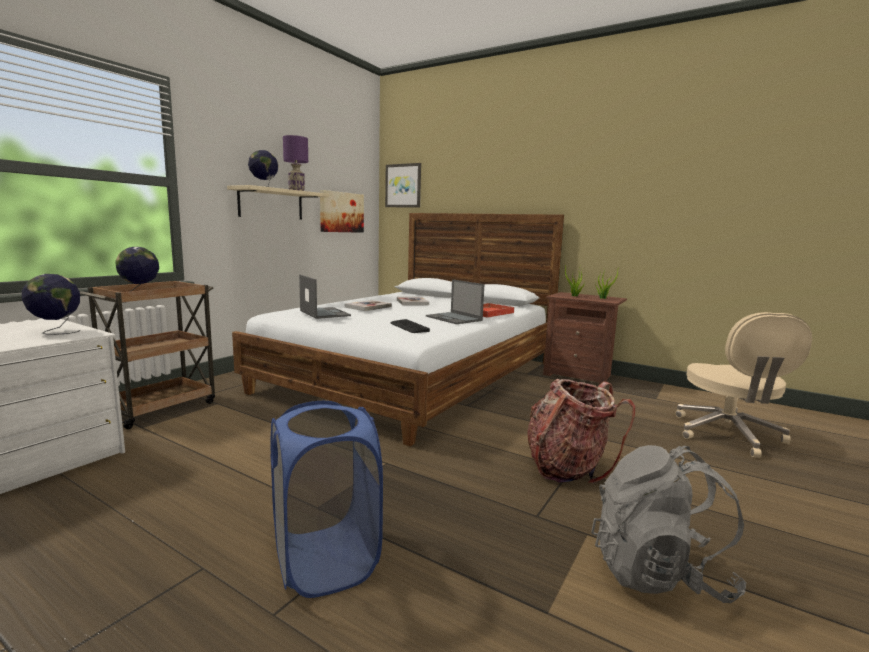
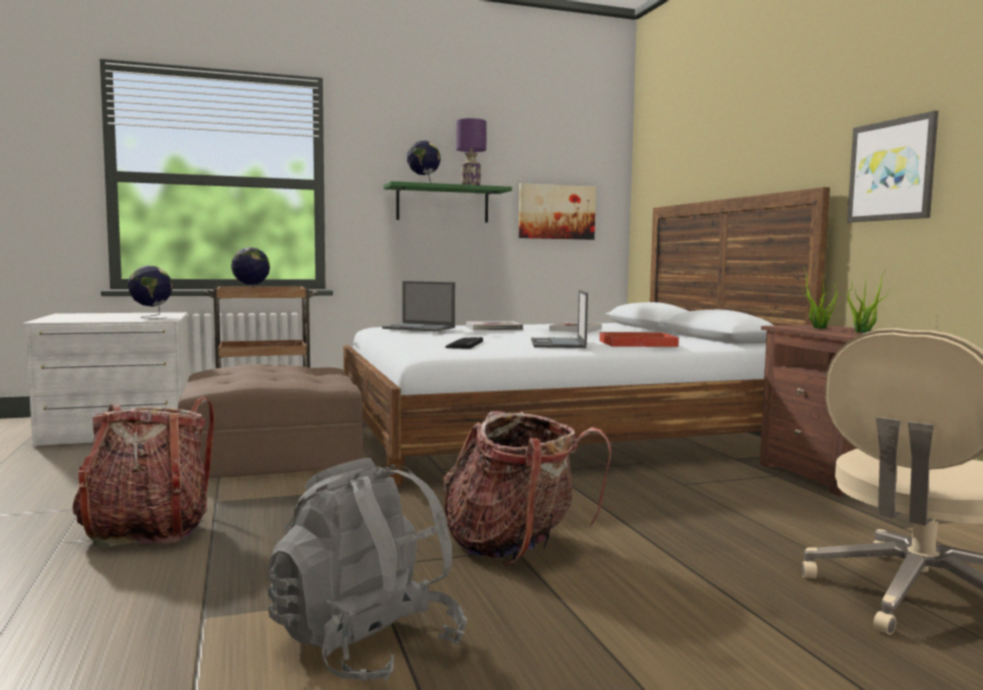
camera: 40 degrees right, 5 degrees down
(255, 444) = (272, 453): none -> brown ottoman
(271, 204) = (442, 204): beige shelf -> green shelf
(324, 313) = (419, 328): laptop -> laptop turned 105 degrees clockwise
(325, 560) = (147, 530): blue laundry basket -> backpack
(403, 185) = (653, 169): picture -> picture (892, 170)

